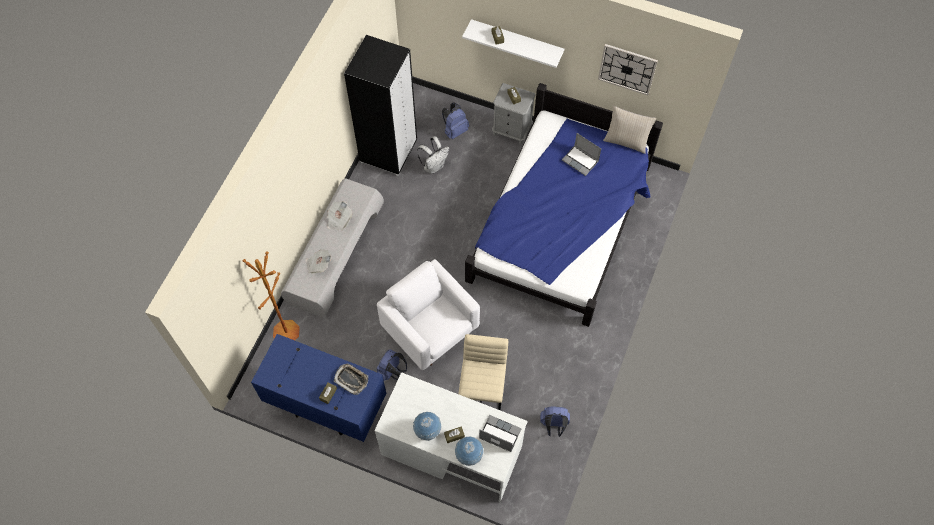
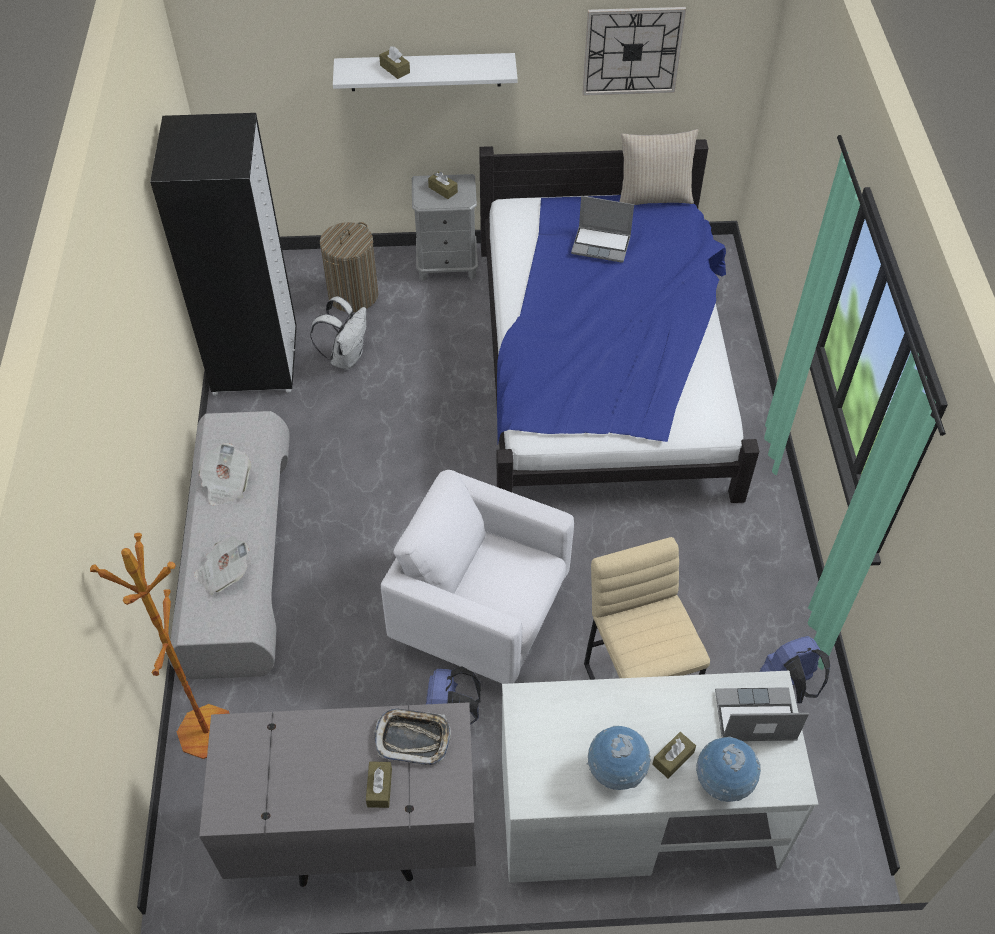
camera: 25 degrees left, 10 degrees down
(327, 407) = (355, 838): blue dresser -> grey dresser
(455, 130) = (353, 295): blue backpack -> laundry basket

